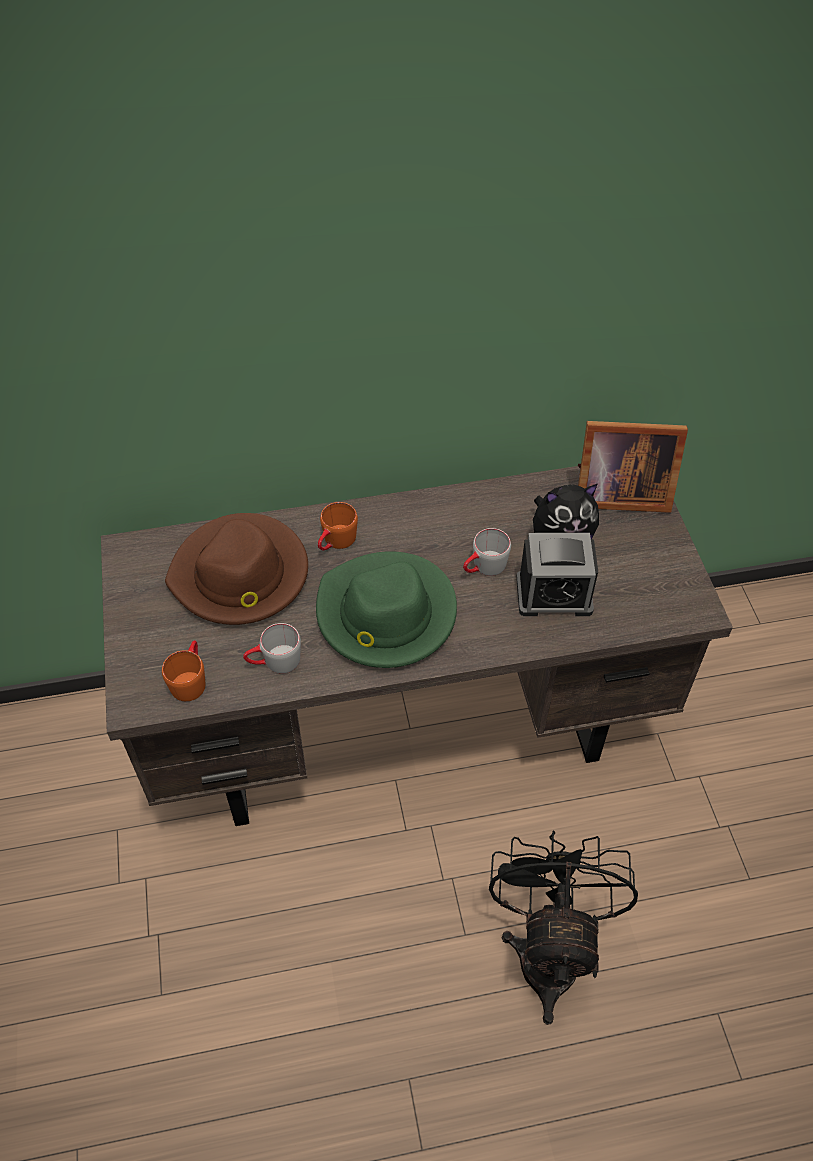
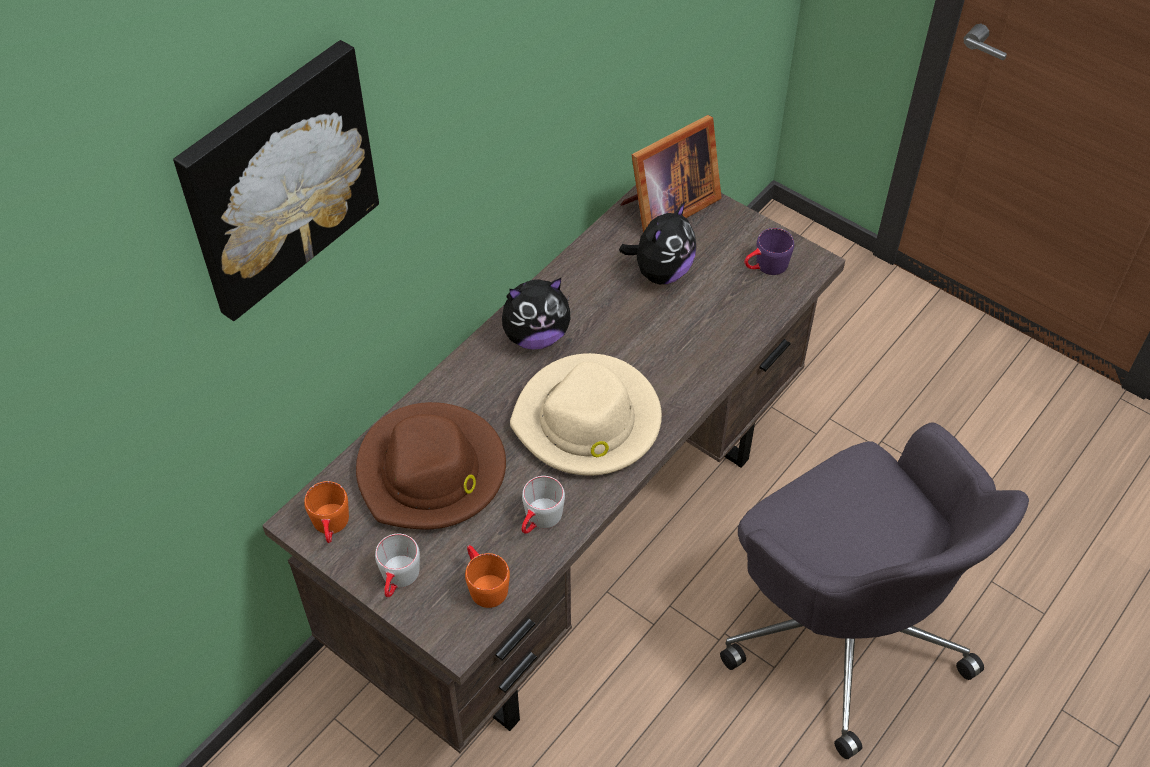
camera: 40 degrees left, 0 degrees up
(144, 236) = (277, 178): none -> picture
(335, 542) = (484, 391): orange mug -> orange mug (331, 527)
(385, 614) = (588, 421): green hat -> beige hat
(413, 527) = (536, 336): none -> plush toy
(484, 568) = (626, 332): grey mug -> grey mug (398, 580)
(549, 949) = (843, 629): black fan -> grey office chair
(554, 594) = (699, 318): alarm clock -> none
(653, 589) = (765, 267): none -> purple mug

